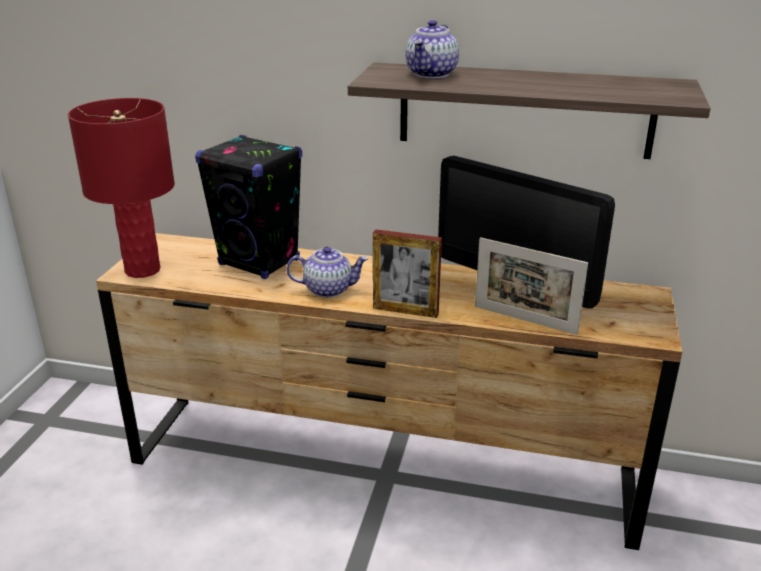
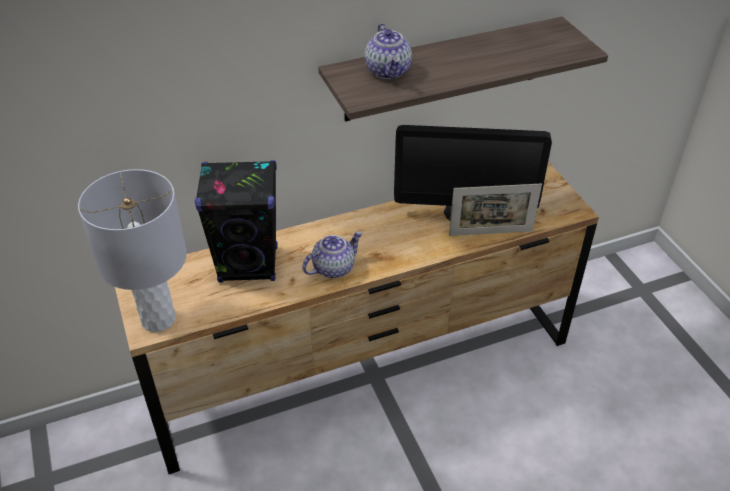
camera: 35 degrees left, 15 degrees up
(142, 270) = (157, 319): red table lamp -> grey table lamp
(405, 311) = (408, 262): picture frame -> none

